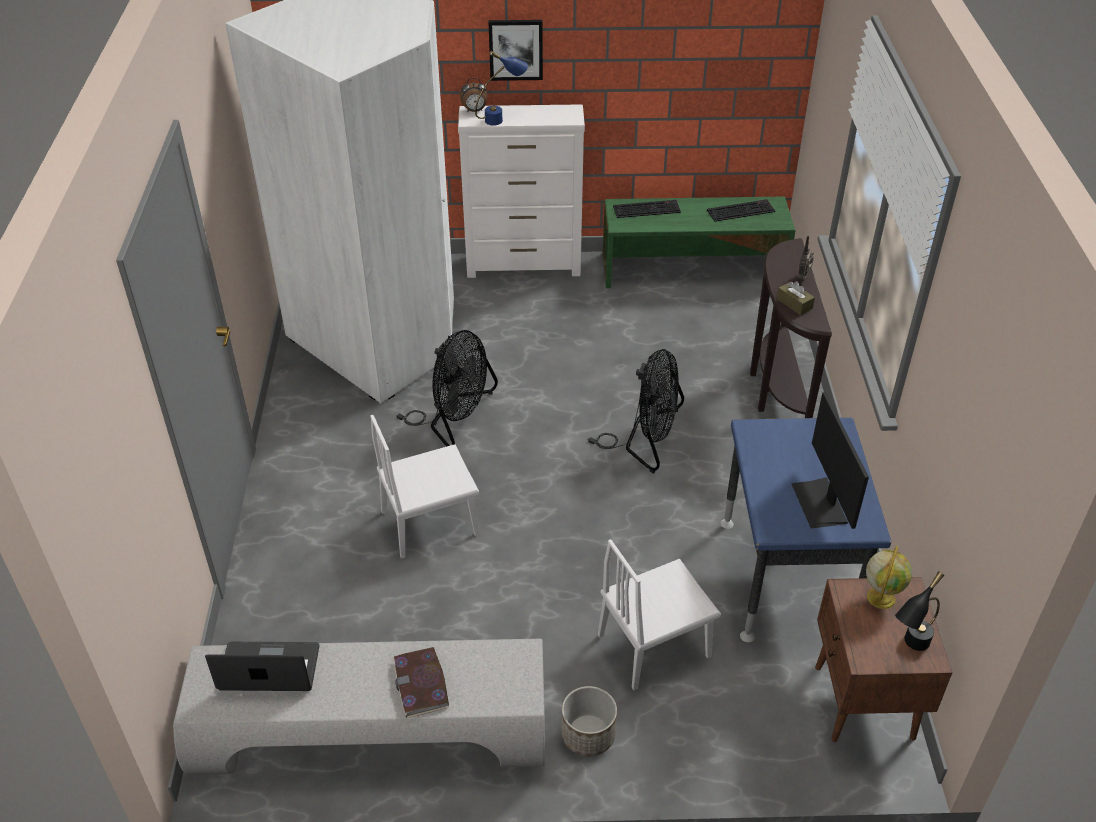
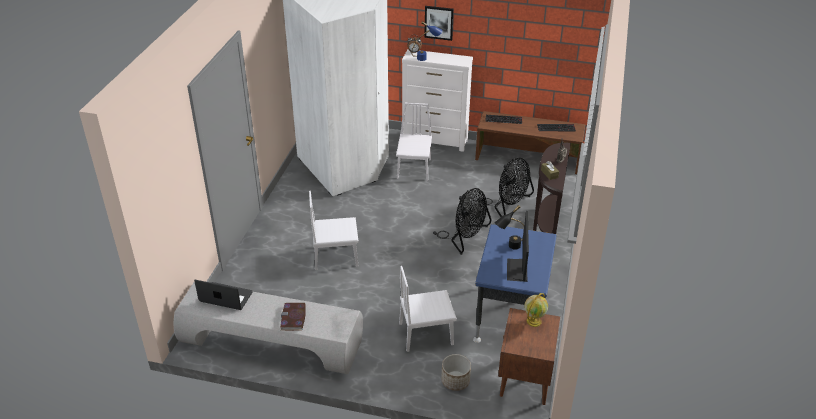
camera: 15 degrees right, 5 degrees down
(452, 418) = (367, 209): black fan -> black fan (506, 205)
(507, 323) = (414, 169): none -> white chair
(588, 734) = (375, 366): planter -> planter (455, 381)
(694, 268) = (528, 157): green bench -> brown bench
(910, 647) = (537, 346): black table lamp -> black table lamp (509, 247)

